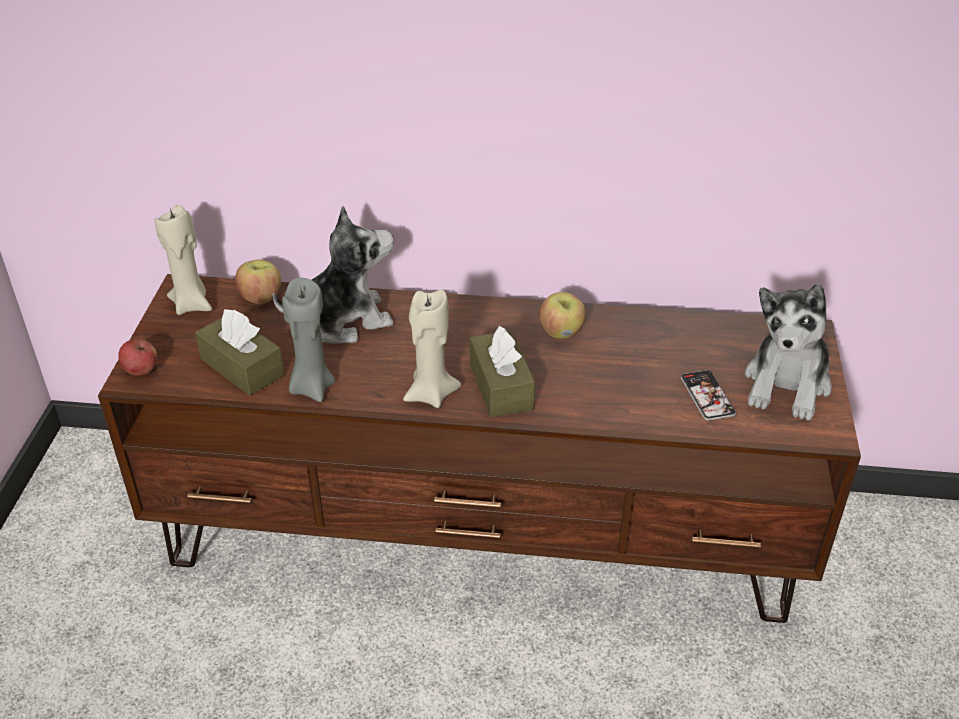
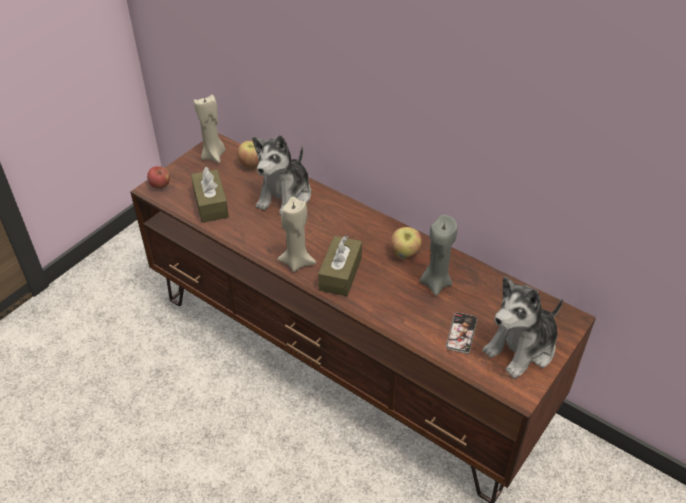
camera: 30 degrees right, 5 degrees up
(311, 387) = (237, 231): grey candle -> grey candle (435, 283)
(342, 320) = (285, 196): plush toy -> plush toy turned 105 degrees clockwise

